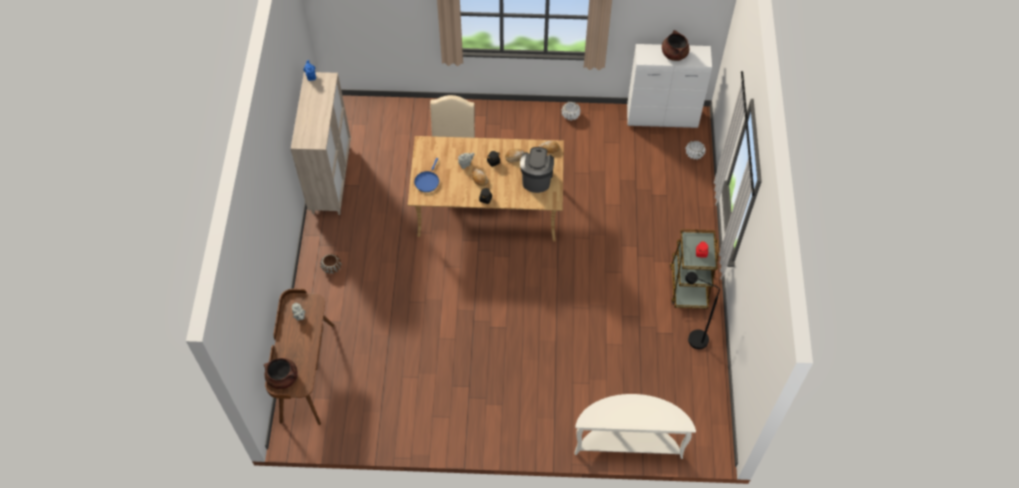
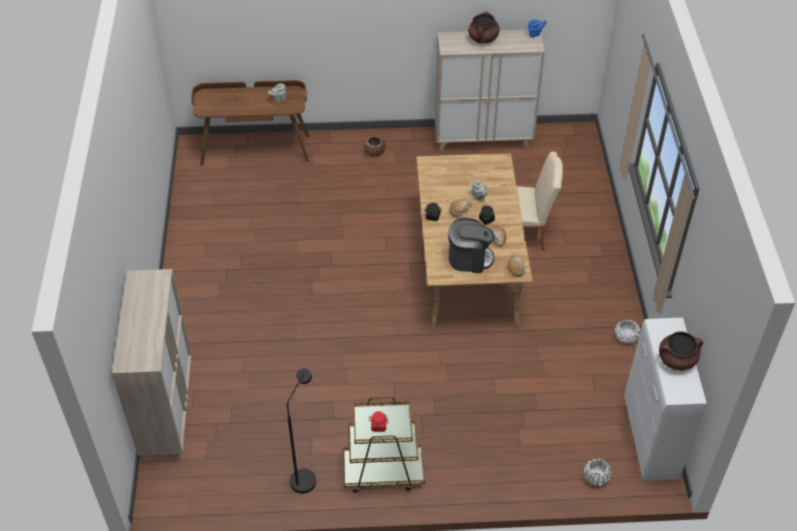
camera: 85 degrees right, 10 degrees down
(283, 378) = (212, 96): brown cooking pot -> brown cooking pot (483, 39)
(427, 181) = (449, 168): blue frying pan -> none
(628, 442) = (168, 411): white console table -> beige cabinet

